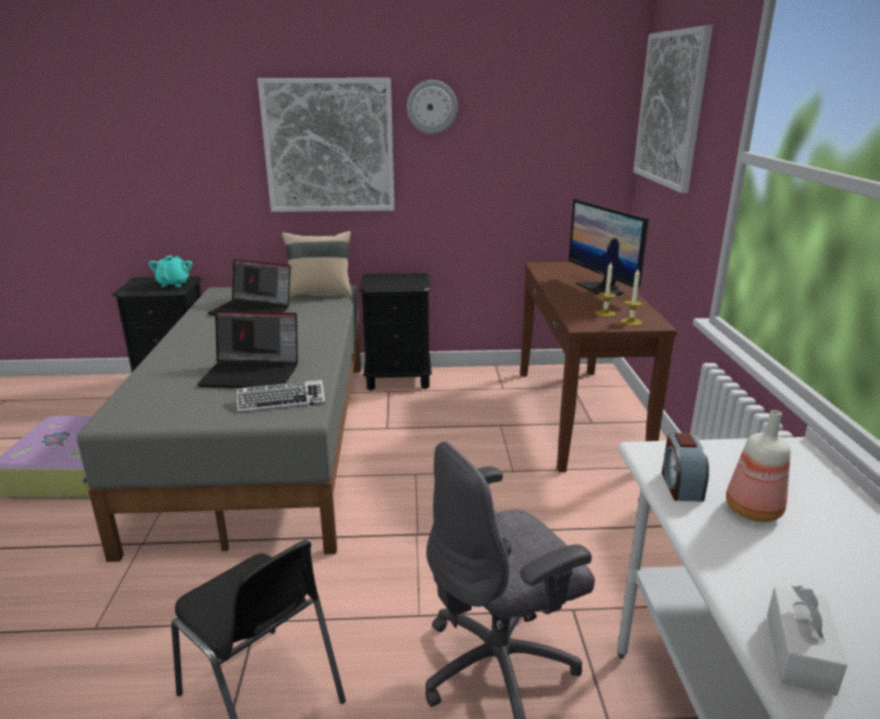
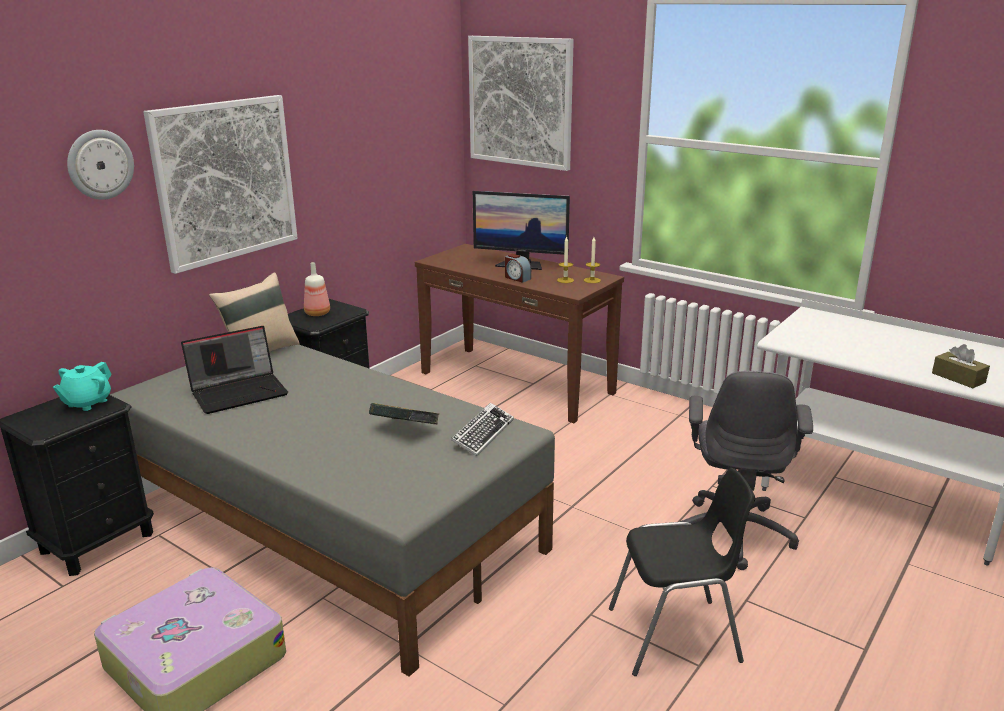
camera: 50 degrees left, 0 degrees up
(174, 284) = (87, 403): turquoise teapot -> turquoise teapot turned 105 degrees counterclockwise
(253, 374) = (405, 431): laptop -> book
(432, 107) = (316, 121): wall clock -> wall clock (100, 164)
(681, 485) = (818, 347): alarm clock -> alarm clock (517, 278)
(751, 510) = (854, 343): bottle -> bottle (316, 313)
(799, 653) = (958, 378): white tissue box -> brown tissue box

